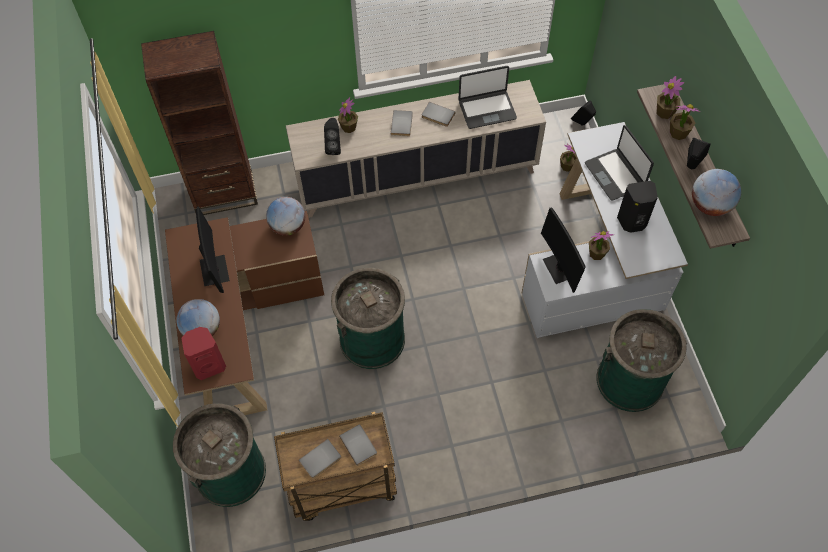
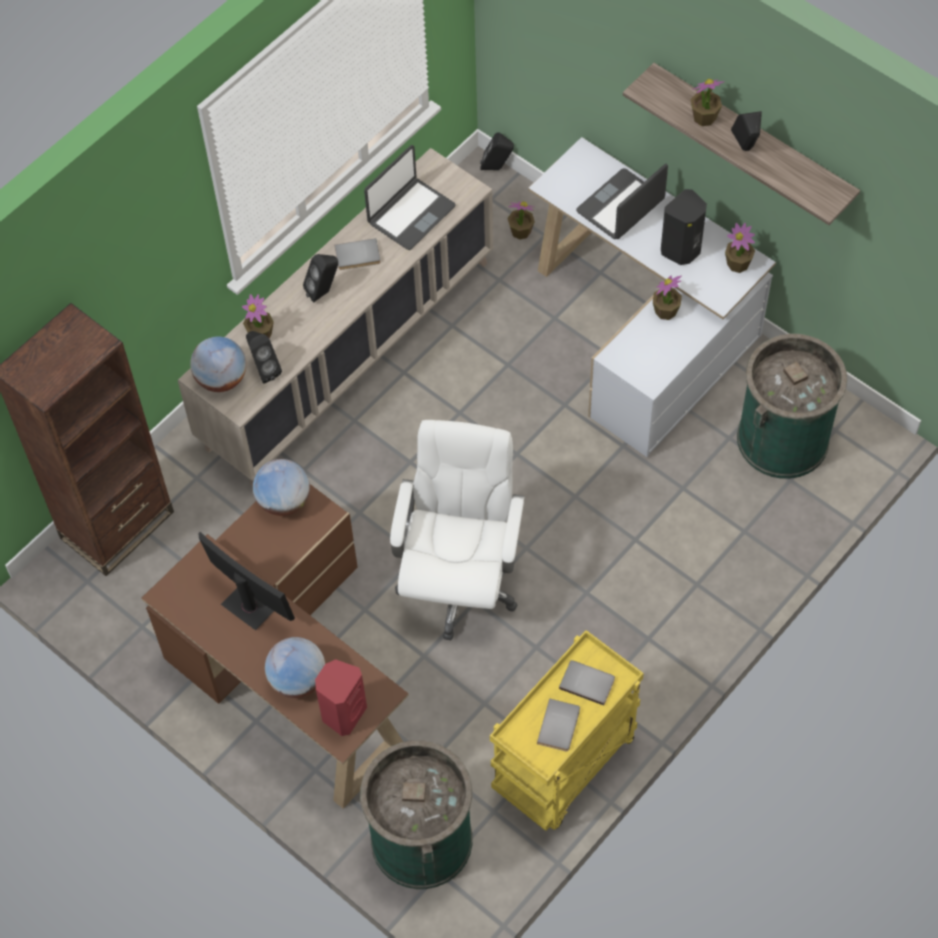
camera: 35 degrees left, 0 degrees up
(342, 487) = (564, 766): brown cart -> yellow cart
(372, 339) = (459, 581): green trash can -> white office chair
(402, 124) = (324, 291): grey book -> black speaker
(560, 268) = (639, 352): monitor -> none
(615, 175) = (621, 206): laptop -> laptop turned 105 degrees clockwise
(664, 112) = (672, 102): potted plant -> potted plant (738, 264)
(710, 205) = (796, 179): globe -> globe (221, 379)

